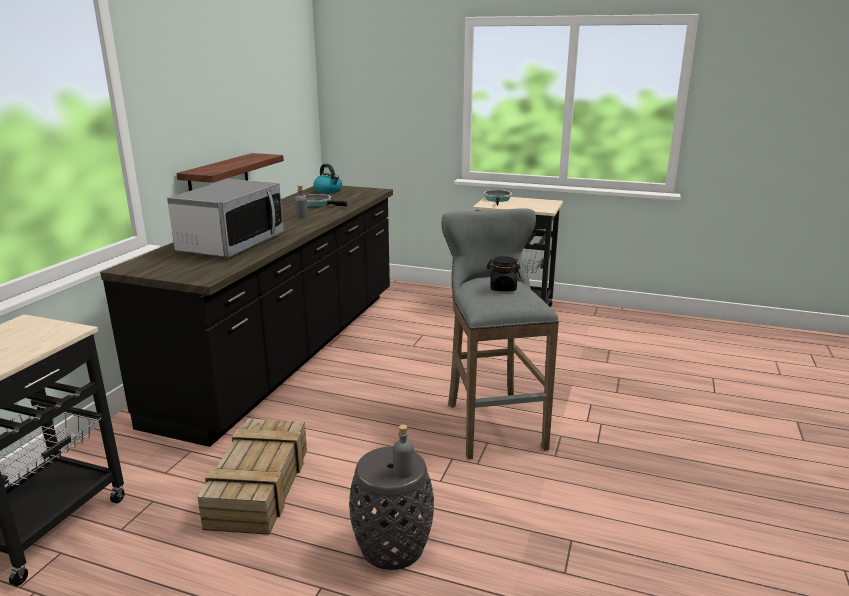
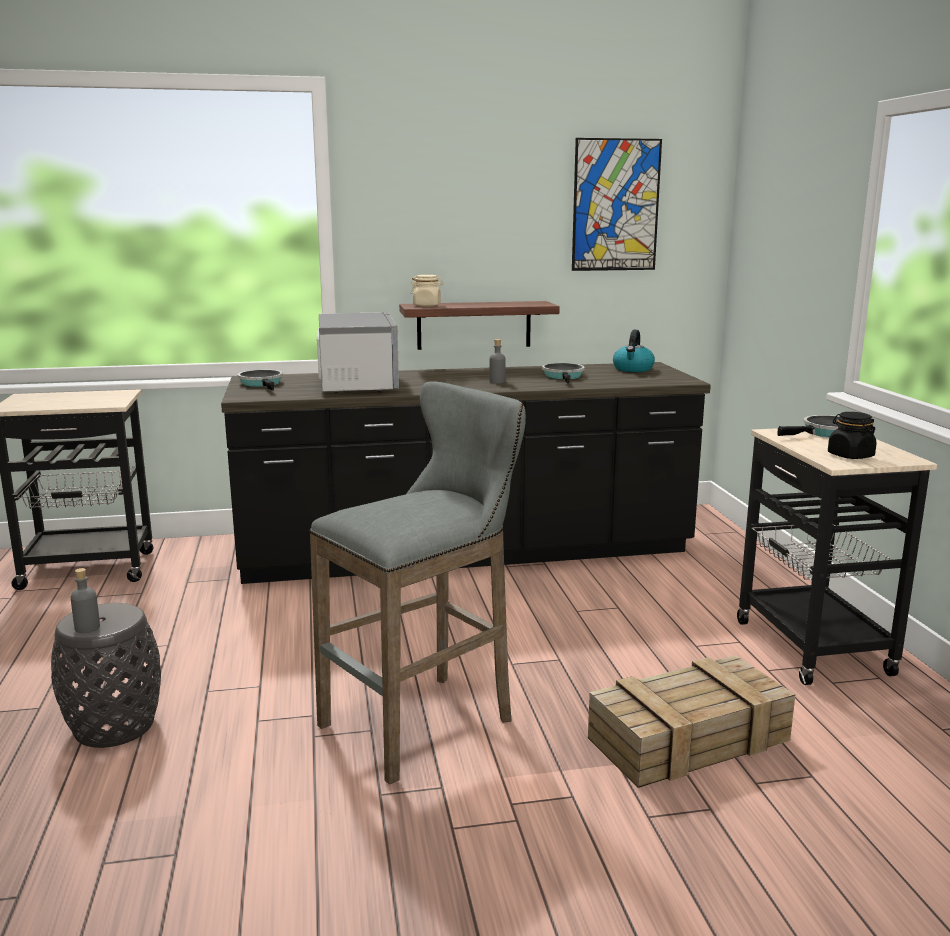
camera: 60 degrees right, 5 degrees down
(165, 266) = (262, 384): none -> frying pan
(209, 170) = (427, 305): none -> beige jar
(231, 244) = (357, 384): microwave -> microwave turned 90 degrees counterclockwise
(259, 485) = (189, 626): crate -> crate (690, 738)
(274, 76) = (615, 205): none -> picture
(502, 288) = (413, 505): black jar -> black jar (850, 455)

